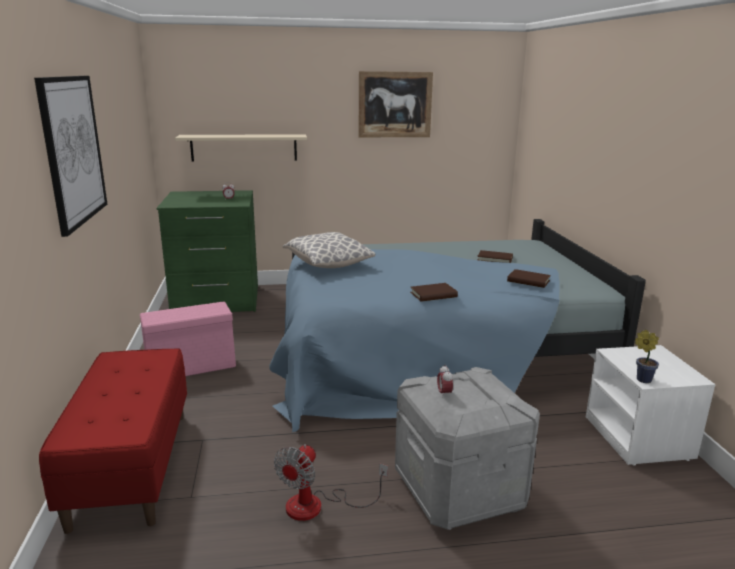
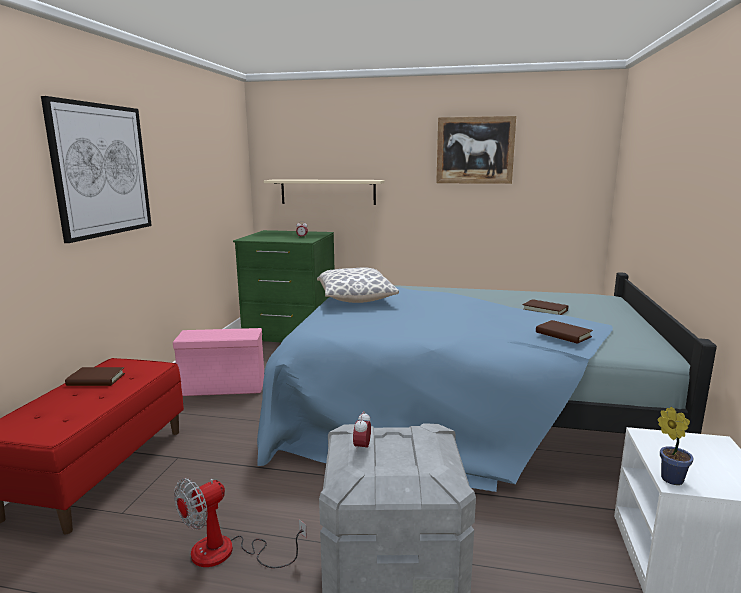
camera: 20 degrees right, 5 degrees down
(433, 295) = (434, 337): brown book -> brown book (96, 379)

